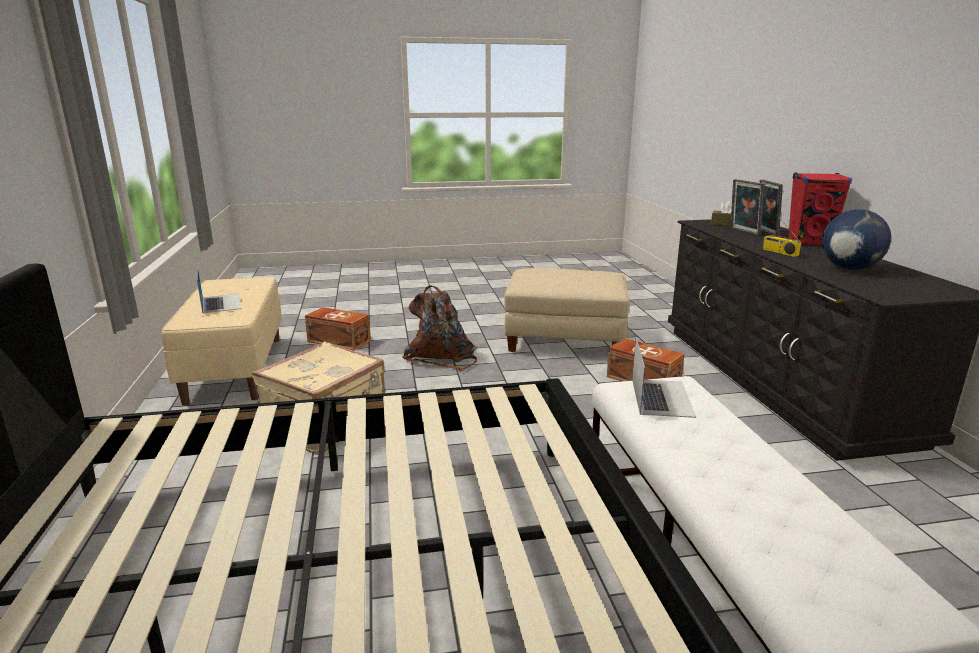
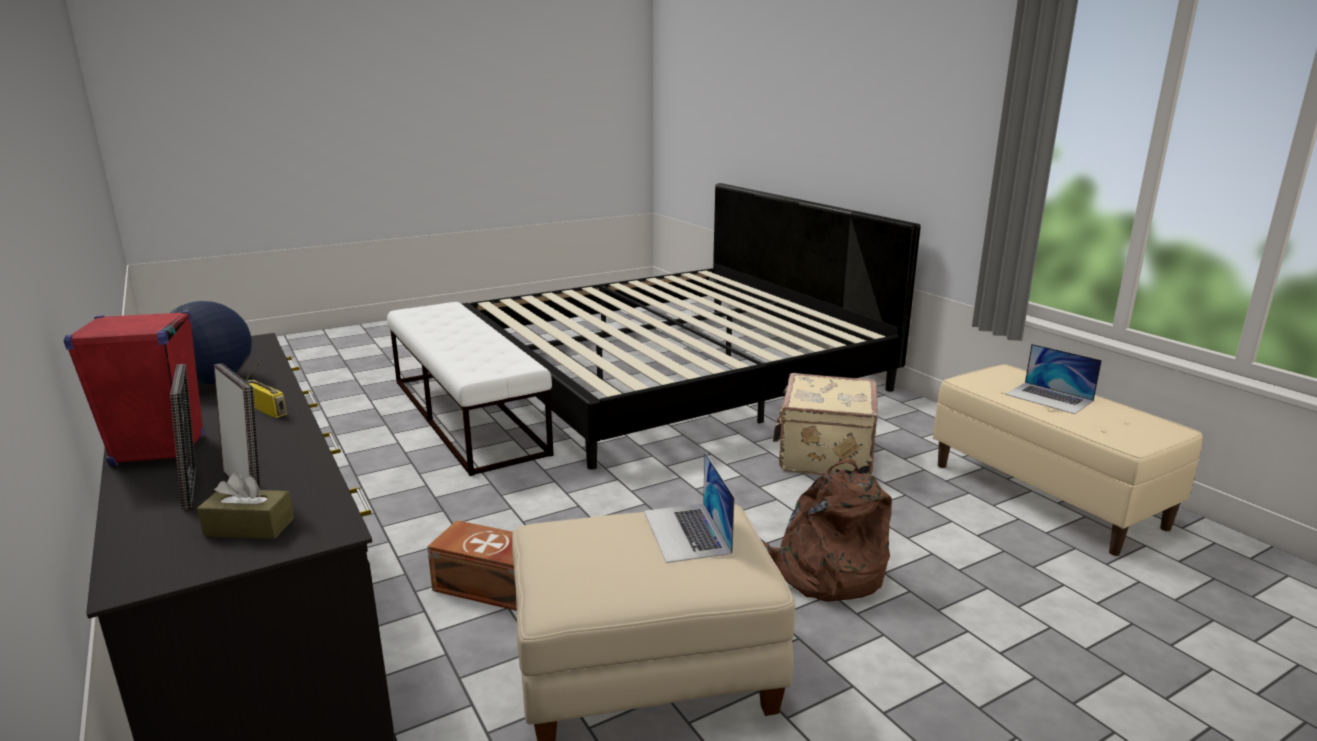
camera: 160 degrees right, 0 degrees up
(339, 341) = (1027, 574): brown storage box -> none
(661, 397) = (494, 362): laptop -> laptop (686, 532)

